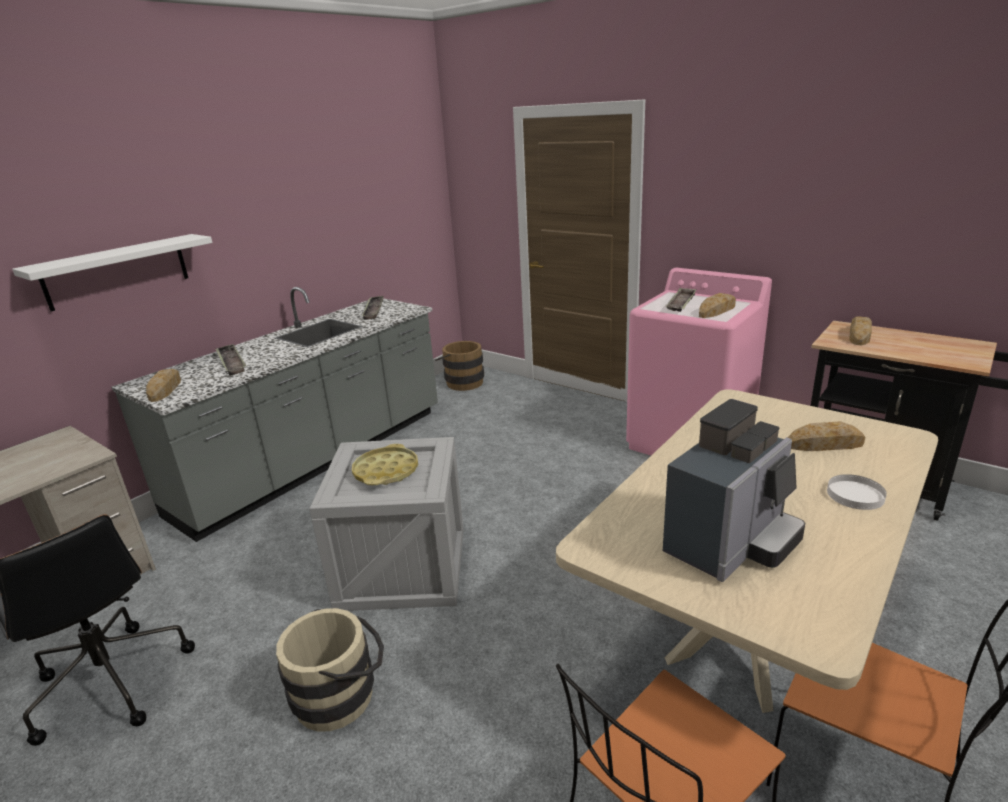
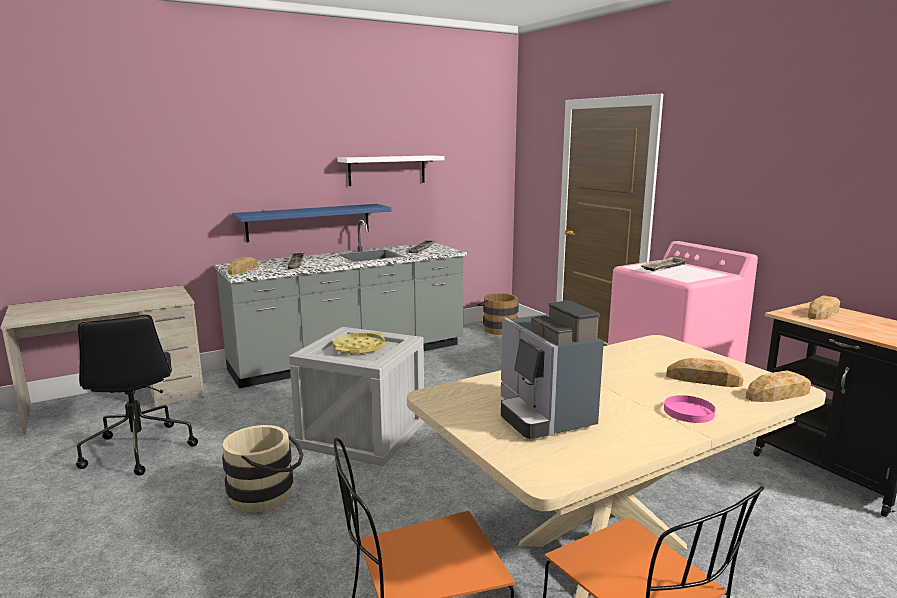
camera: 20 degrees right, 10 degrees down
(117, 271) = (236, 186): white shelf -> white shelf (387, 170)
(227, 302) = (309, 222): none -> blue shelf
(716, 311) = (689, 275): bread -> bread (777, 394)
(731, 543) = (543, 415): coffee machine -> coffee machine turned 90 degrees clockwise
(855, 495) = (689, 412): white plate -> pink plate

